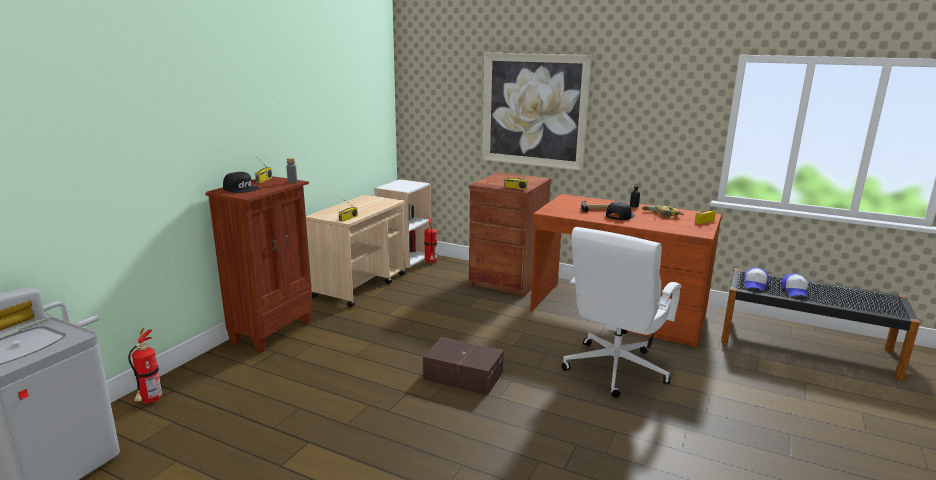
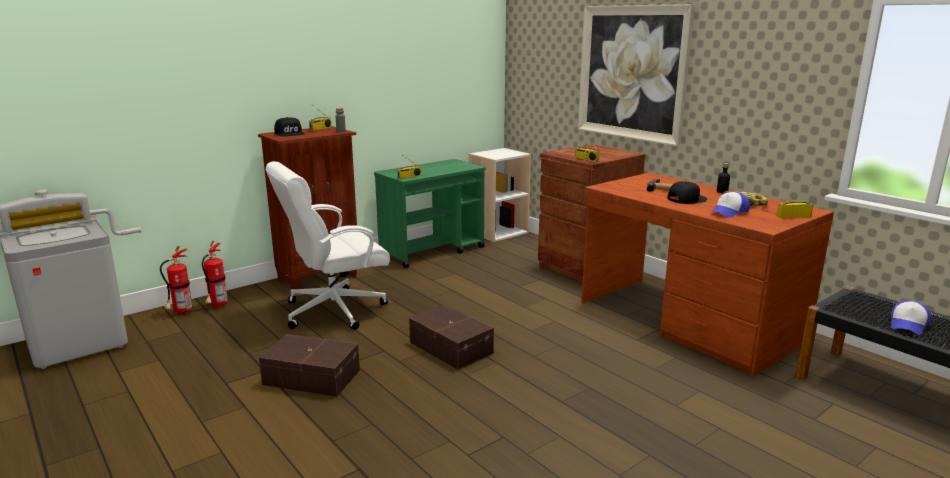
camera: 25 degrees right, 0 degrees up
(361, 285) = (432, 251): beige cart -> green cart
(362, 435) = (311, 376): none -> brown storage box
(431, 262) = (521, 240): fire extinguisher -> fire extinguisher (217, 306)
(615, 368) = (625, 375): white office chair -> white office chair (335, 310)
(755, 284) = (853, 308): cap -> cap (729, 212)

